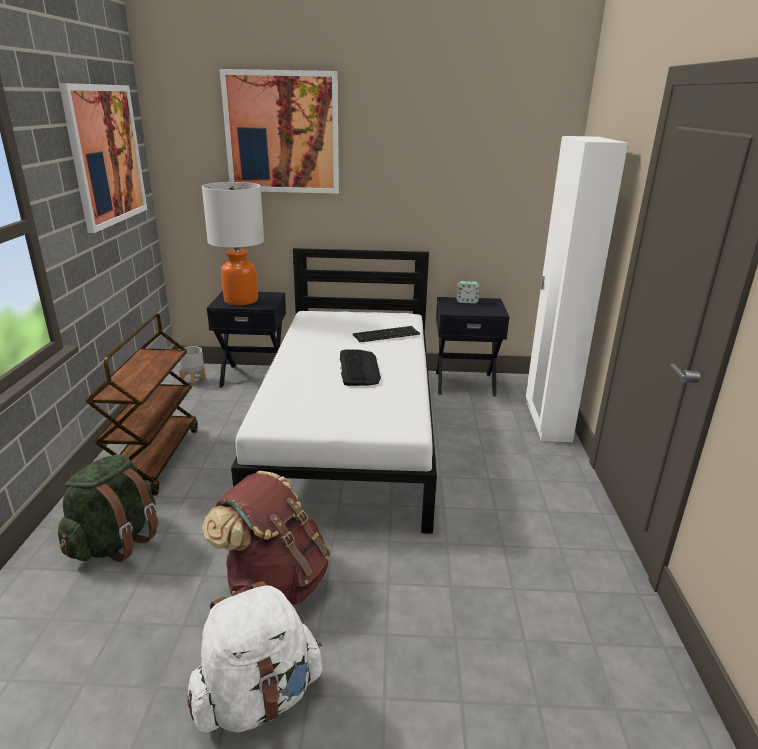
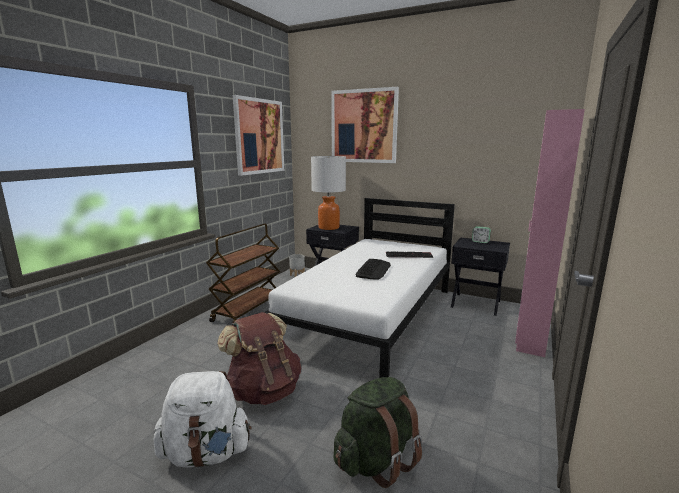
camera: 25 degrees right, 10 degrees down
(115, 541) = (197, 346): green backpack -> green backpack (376, 460)
(547, 422) = (529, 339): white wardrobe -> pink wardrobe

